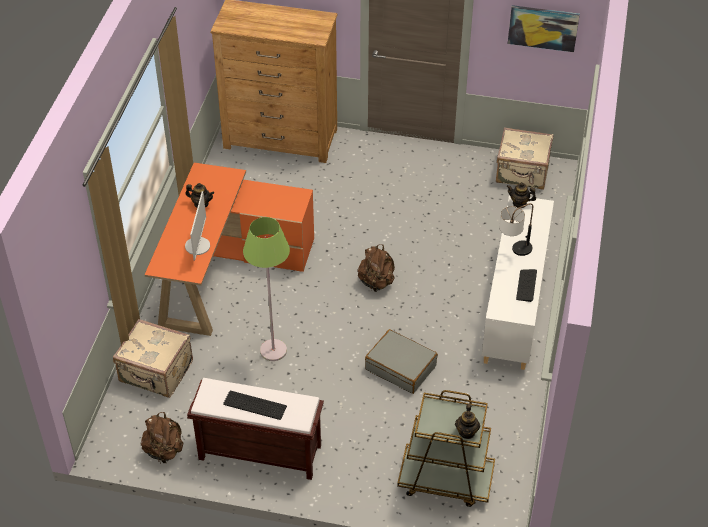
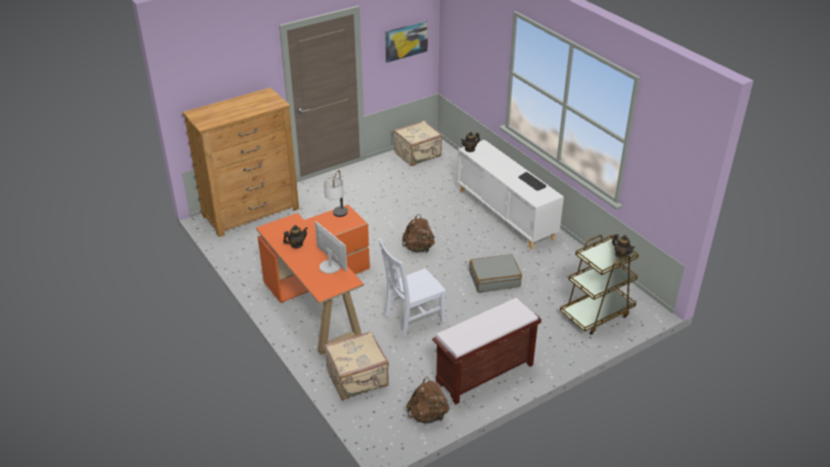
camera: 45 degrees left, 10 degrees down
(254, 406) = (489, 326): keyboard -> none
(273, 350) = (412, 318): green floor lamp -> white chair
(513, 252) = (502, 171): table lamp -> table lamp (337, 216)

